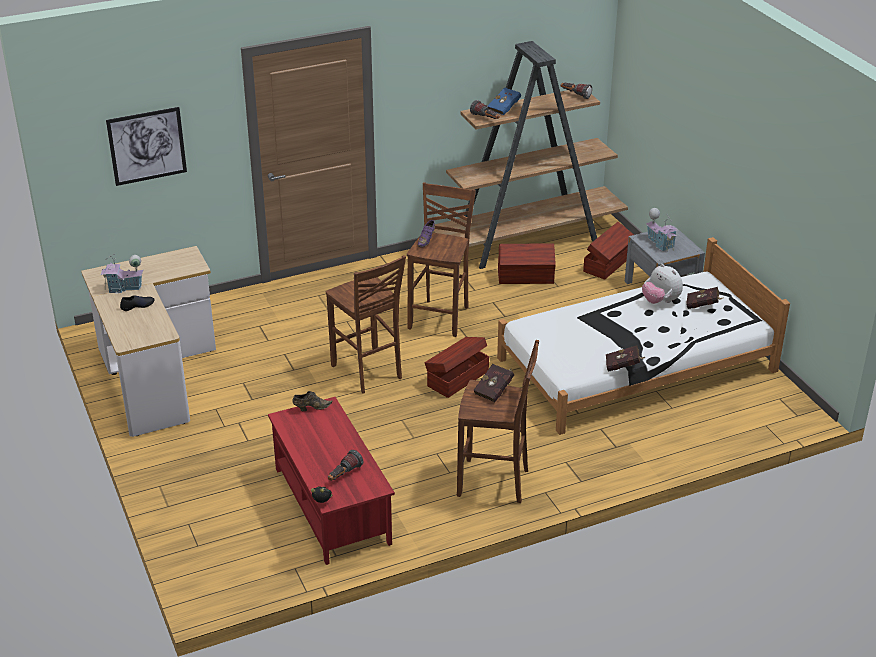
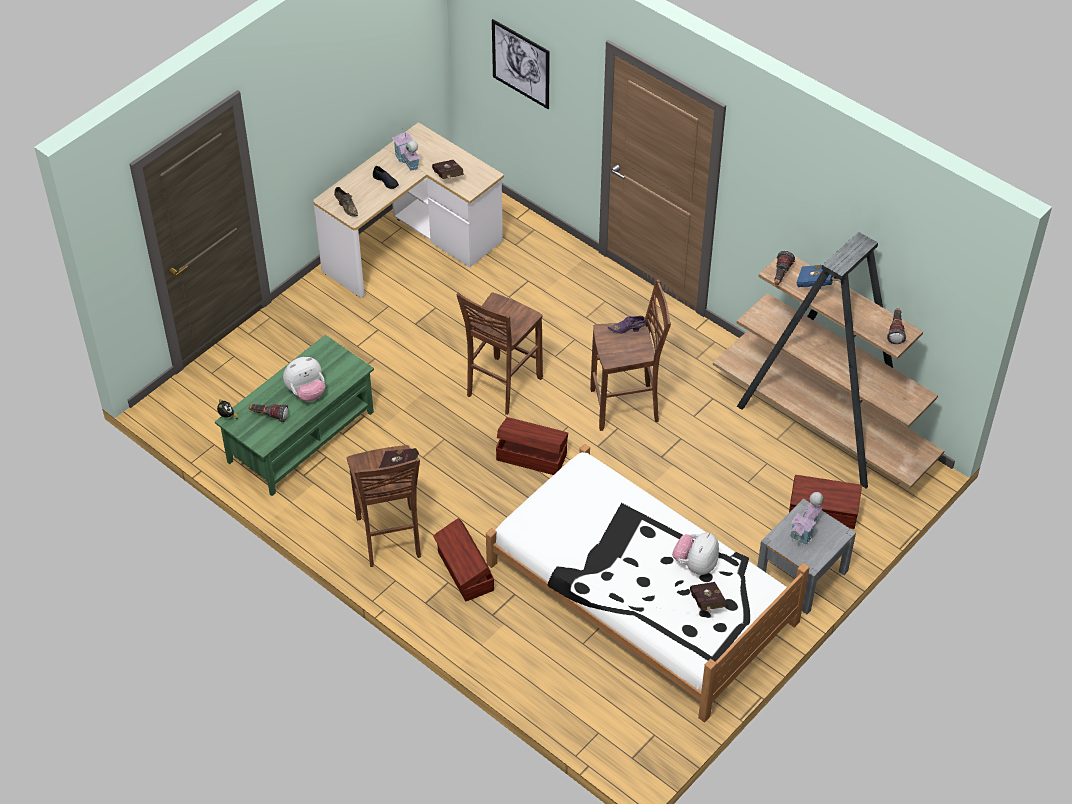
camera: 65 degrees right, 15 degrees up
(311, 408) = (348, 359): brown shoe -> brown shoe (346, 207)
(331, 505) = (301, 436): red coffee table -> green coffee table
(332, 443) = (306, 392): none -> plush toy
(526, 277) = (746, 450): brown storage box -> brown storage box (465, 572)
(623, 366) = (555, 566): red book -> red book (448, 177)

